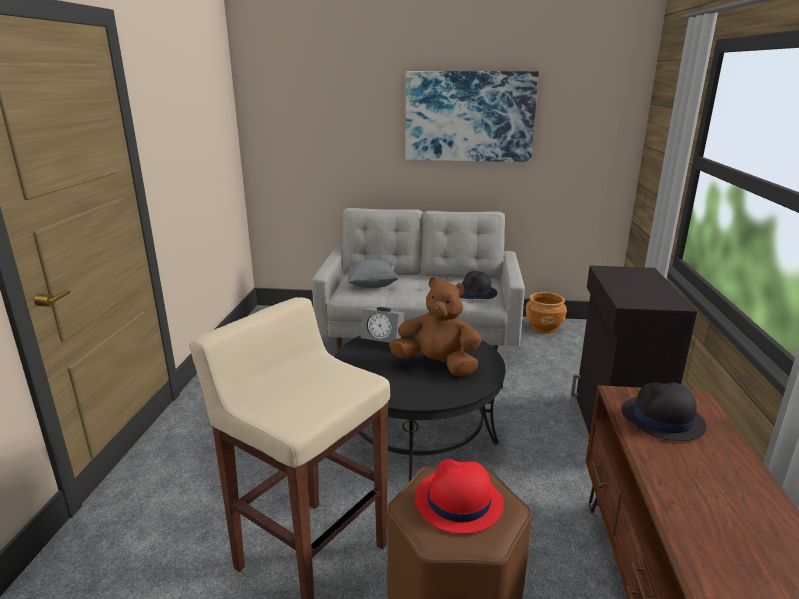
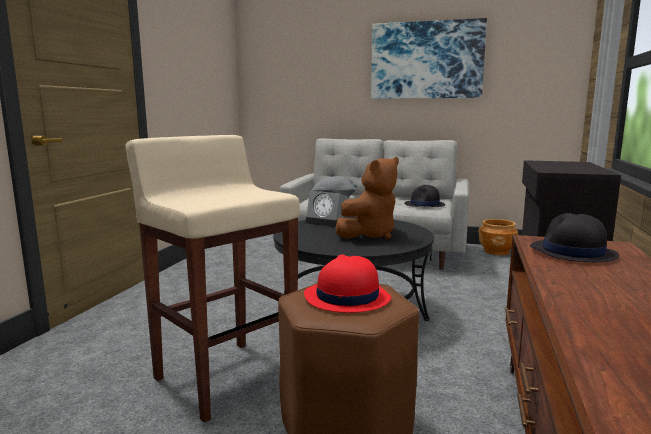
camera: 10 degrees right, 10 degrees down
(437, 365) = (369, 235): brown plush toy -> brown plush toy turned 105 degrees clockwise

